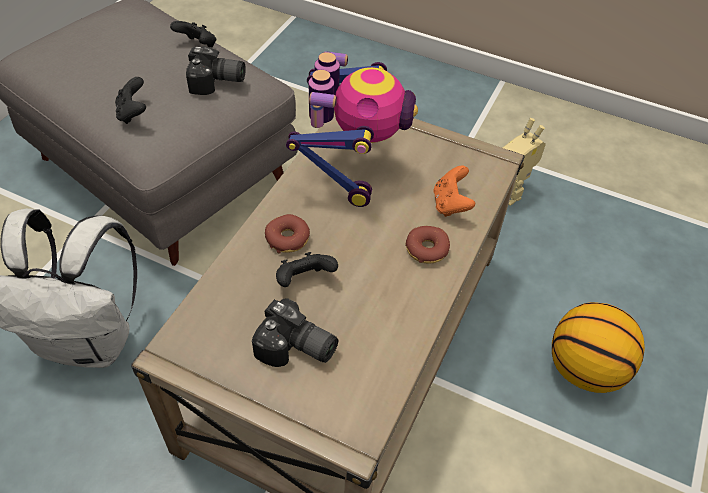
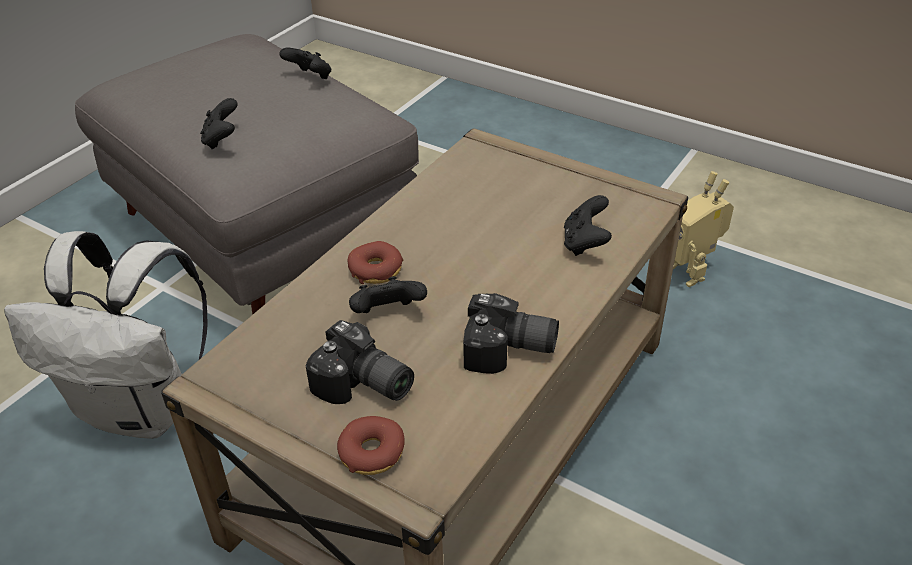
camera: 10 degrees right, 10 degrees down
(217, 83) = (324, 113): camera -> camera (509, 351)
(351, 165) = (467, 198): toy robot -> none
(426, 249) = (546, 289): donut -> donut (371, 453)
(450, 204) = (585, 243): orange game controller -> black game controller
(584, 369) = (772, 485): basketball -> none

